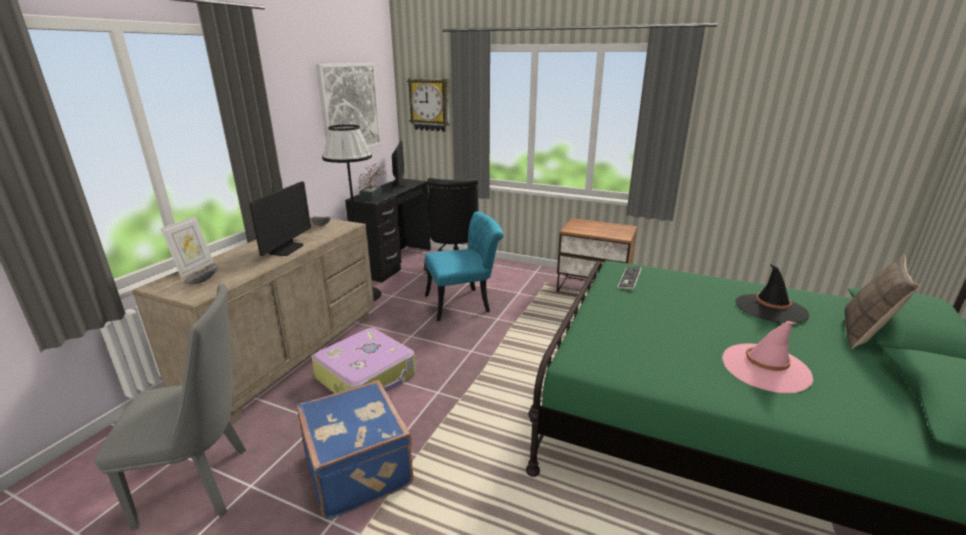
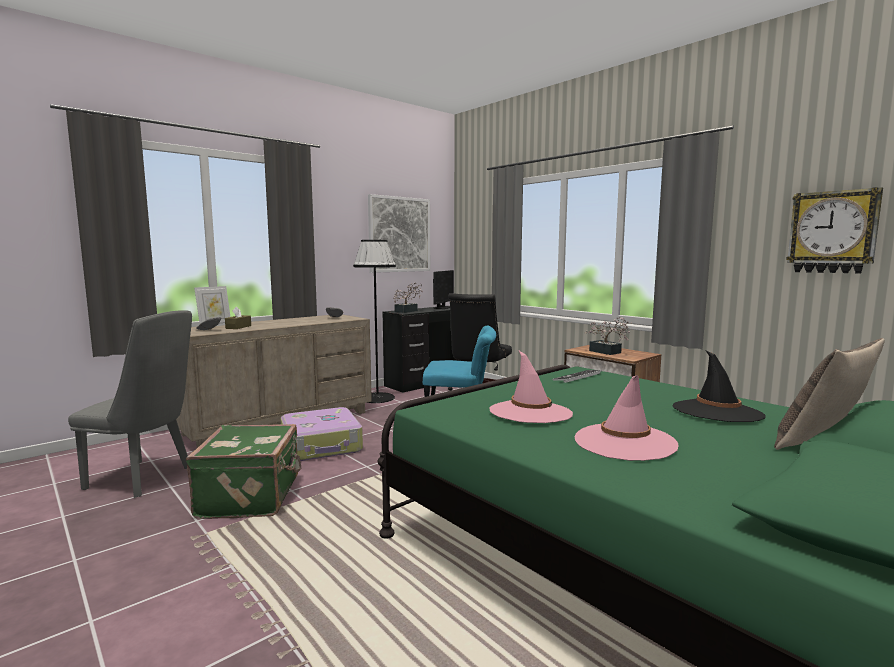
camera: 25 degrees right, 15 degrees down
(234, 267) = (238, 327): none -> brown tissue box
(286, 249) = (288, 323): monitor -> none
(360, 468) = (252, 496): blue suitcase -> green suitcase
(430, 104) = (478, 236): wall clock -> wall clock (832, 232)
(597, 230) = (607, 352): none -> potted plant
(659, 344) = (530, 412): none -> pink hat

